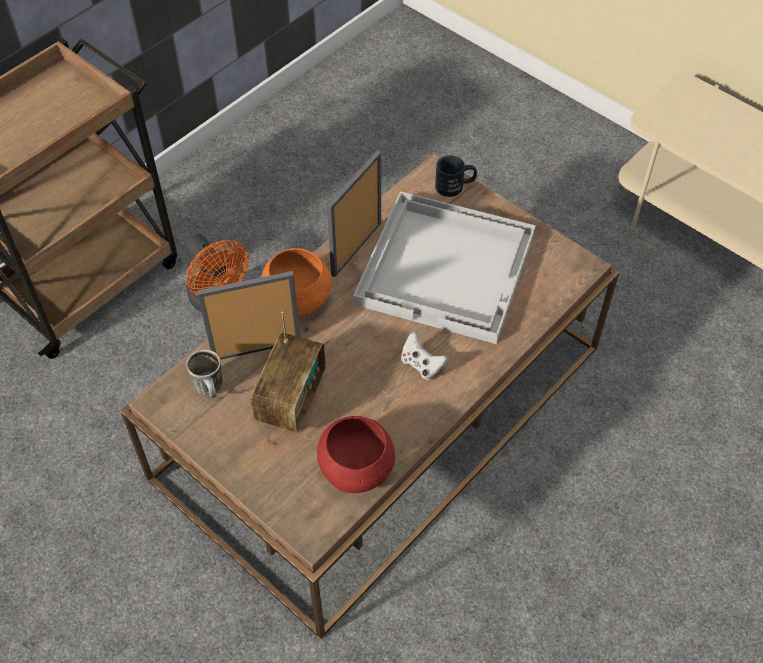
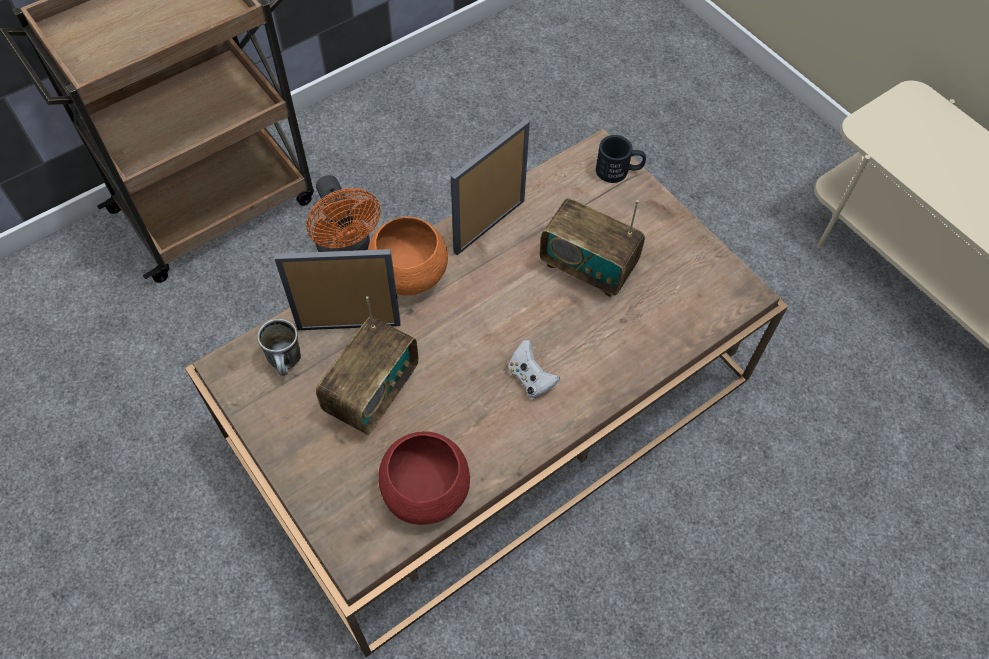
camera: 10 degrees right, 5 degrees up
(447, 268) = (587, 267): white tray -> radio

